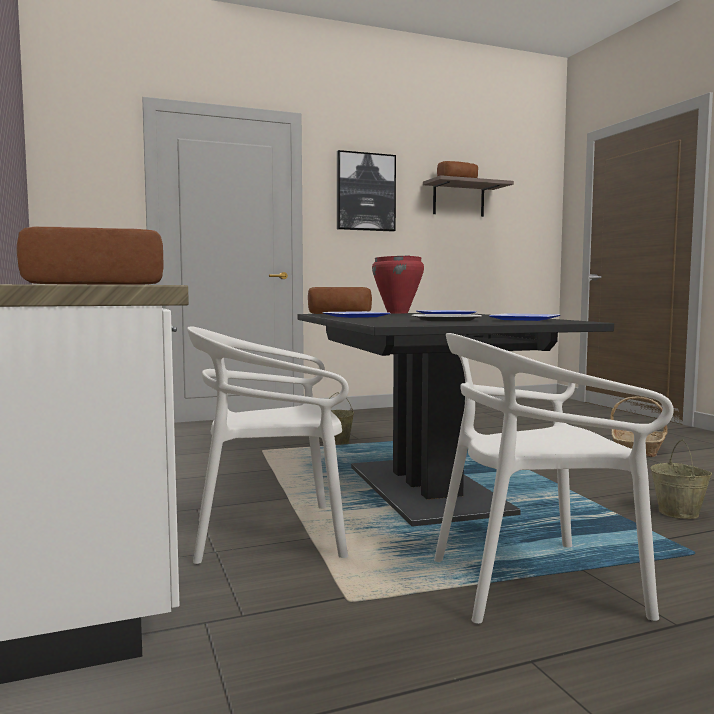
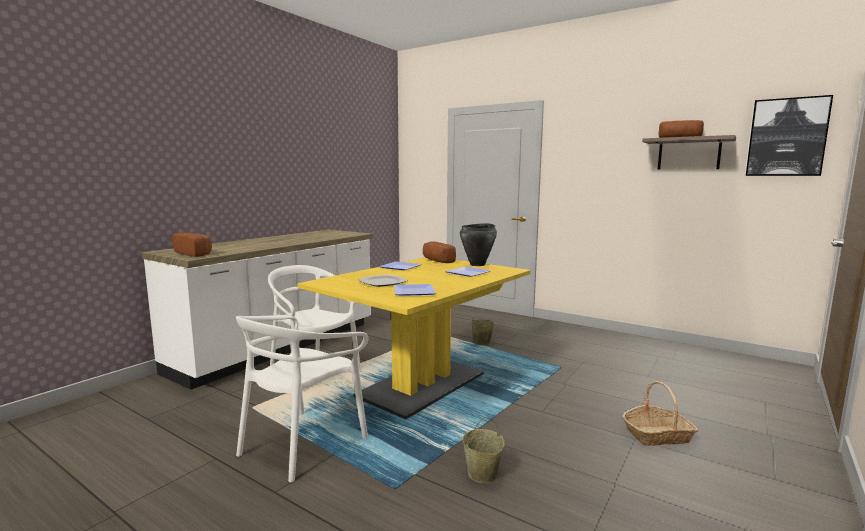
camera: 55 degrees right, 5 degrees up
(365, 192) = (591, 154): picture -> picture (786, 137)
(397, 313) = (478, 264): red cooking pot -> black cooking pot
(425, 490) = (422, 385): black dining table -> yellow dining table
(535, 584) = (302, 444): white chair -> white chair turned 105 degrees counterclockwise

